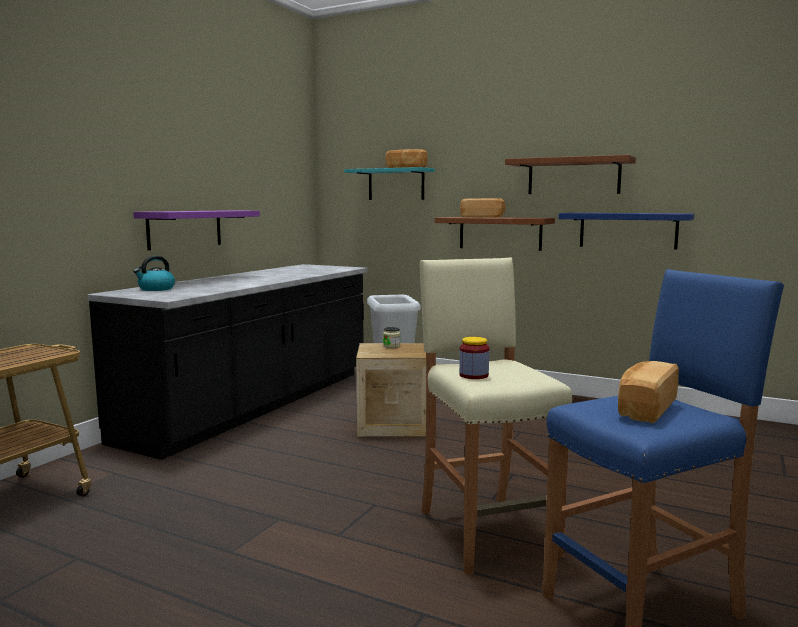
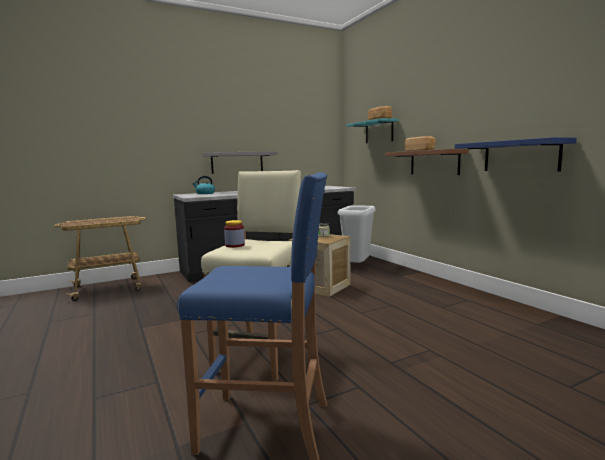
camera: 35 degrees right, 0 degrees up
(185, 229) = (237, 162): purple shelf -> grey shelf
(573, 176) = (481, 114): brown shelf -> none
(645, 409) = (251, 275): bread -> none

